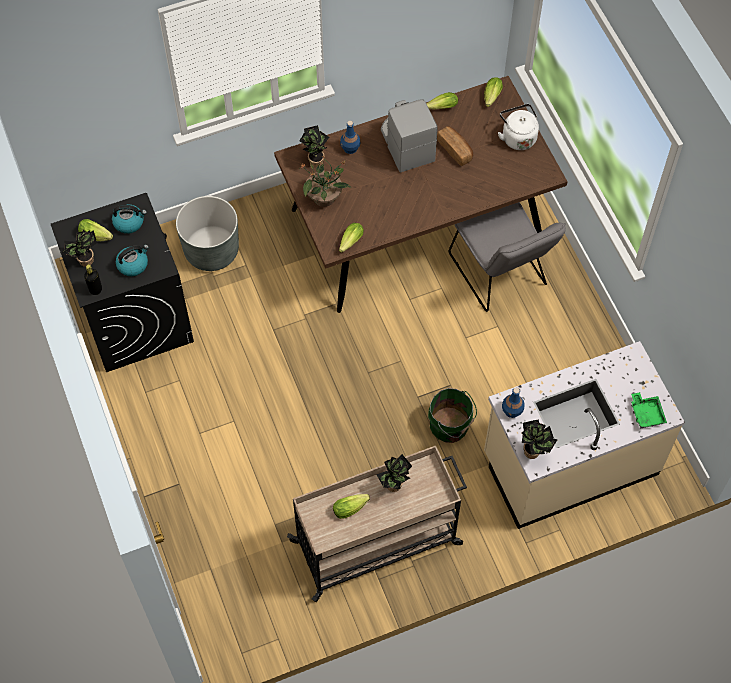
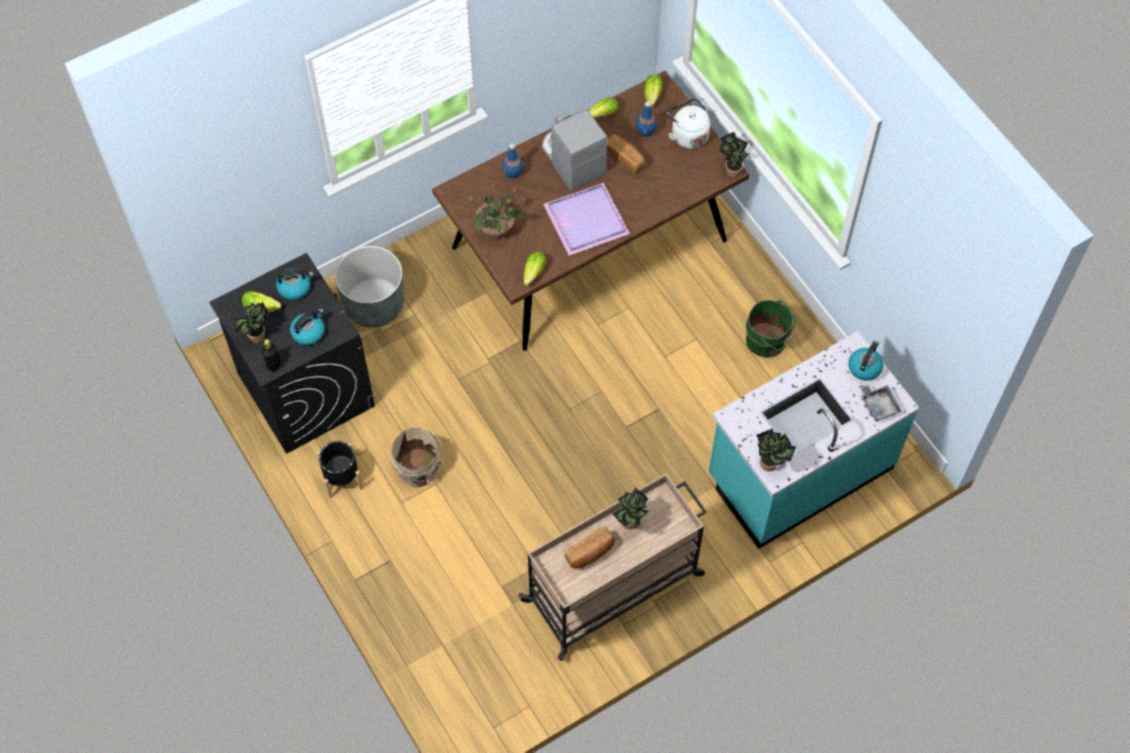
camera: 10 degrees left, 0 degrees up
(151, 402) = (342, 478): none -> black planter
(222, 405) = (419, 469): none -> beige bucket
(315, 160) = (477, 191): potted plant -> potted plant (731, 169)
(352, 507) = (590, 553): lettuce -> bread
(407, 200) = (584, 220): none -> purple tray
(450, 426) = (667, 452): green bucket -> green bucket (767, 341)
(500, 274) = (689, 283): grey chair -> none
(512, 411) = (740, 424): blue bottle -> blue bottle (646, 131)
(569, 463) = (799, 471): beige counter -> turquoise counter
(640, 375) = (864, 367): none -> kettle
(646, 413) = (879, 405): green tray -> grey tray

